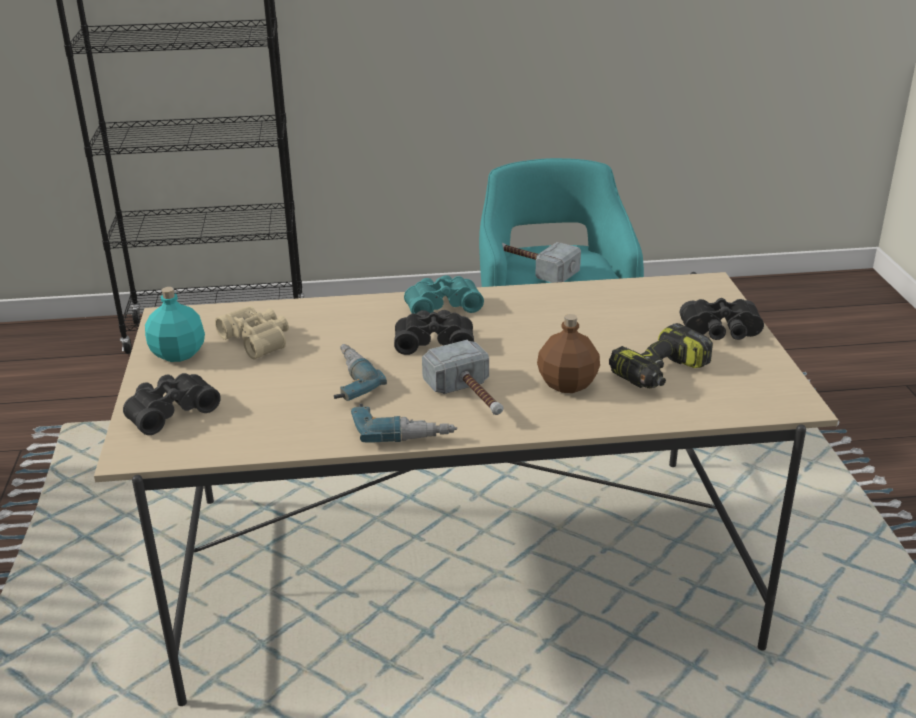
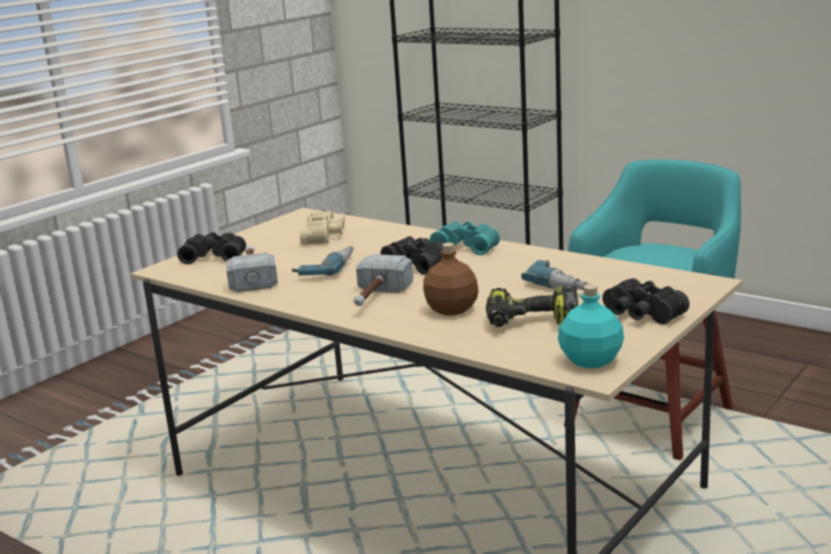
camera: 45 degrees right, 10 degrees down
(177, 353) = (272, 232): turquoise bottle -> turquoise bottle (590, 360)
(403, 430) = (304, 301): power drill -> power drill (563, 284)
(535, 268) = (627, 255): hammer -> hammer (252, 276)

